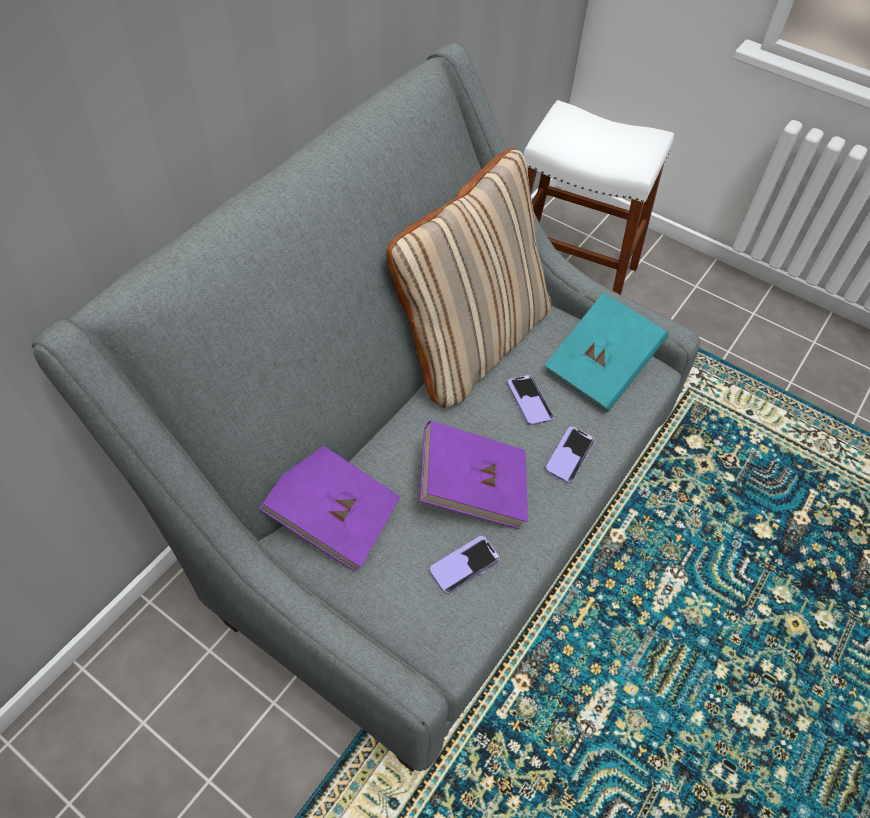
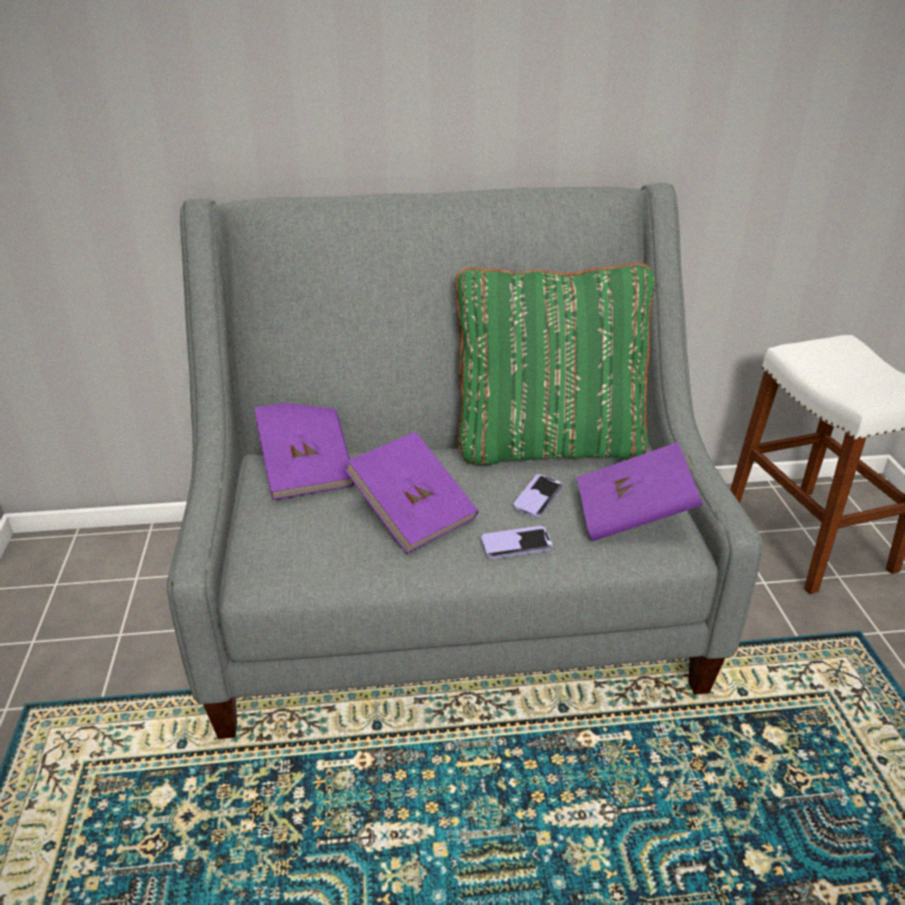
camera: 50 degrees right, 20 degrees down
(464, 565) = (338, 545): phone -> none
(471, 342) = (549, 444): beige pillow -> green pillow
(600, 369) = (633, 515): turquoise book -> purple book

